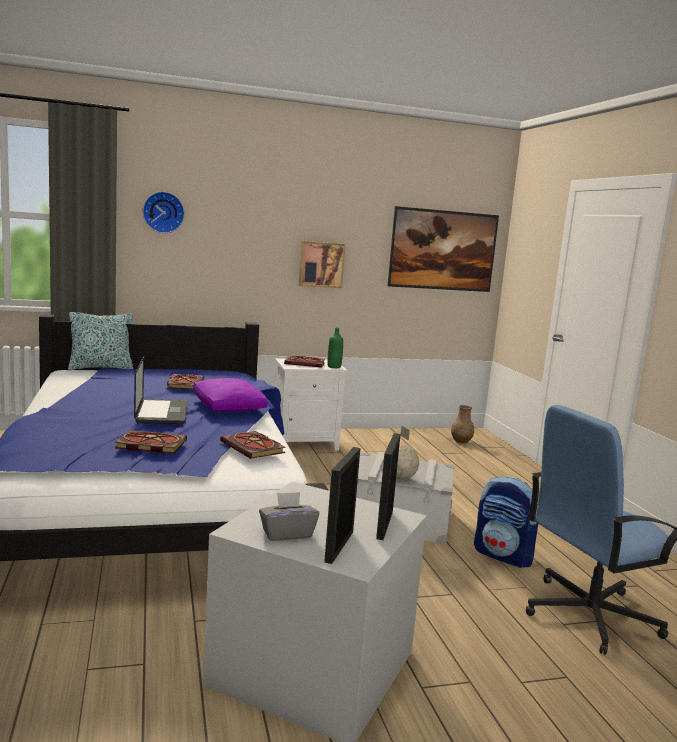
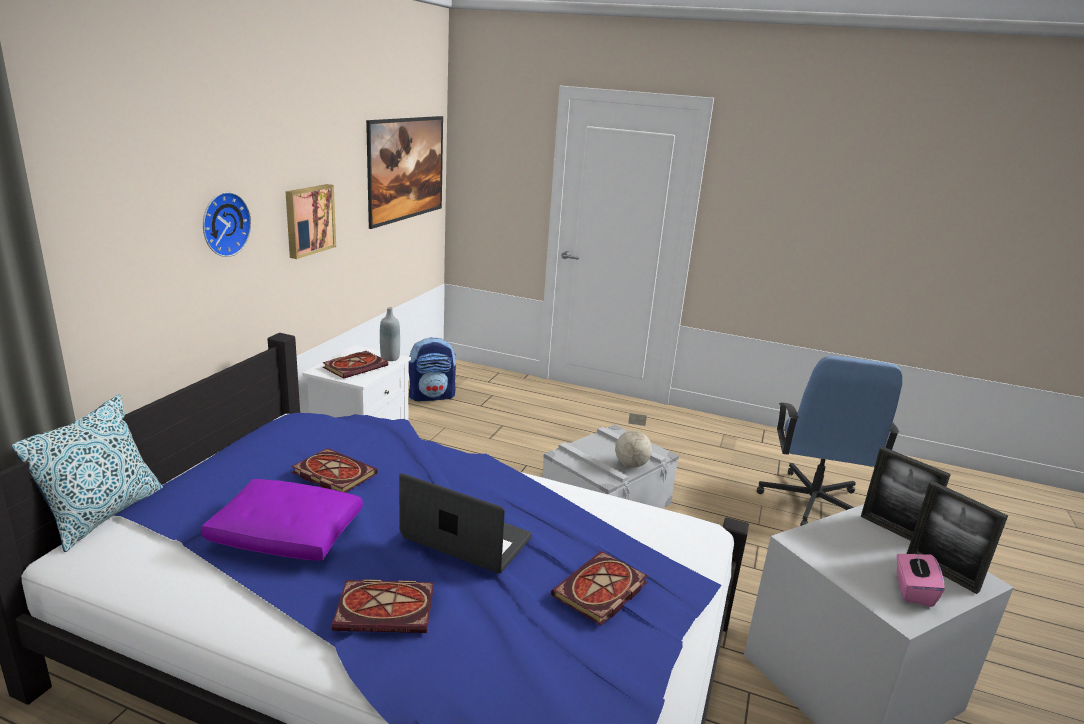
camera: 55 degrees left, 10 degrees up
(163, 212) = (98, 188): wall clock -> wall clock (223, 223)
(229, 407) = (467, 480): purple pillow -> purple pillow (288, 535)
(254, 448) = (639, 519): book -> book (388, 609)
(287, 534) = (912, 590): grey tissue box -> pink tissue box
(334, 367) = (390, 358): green bottle -> grey bottle
(461, 441) = (463, 383): brown vase -> none
(504, 556) = (707, 487): backpack -> backpack (432, 396)

